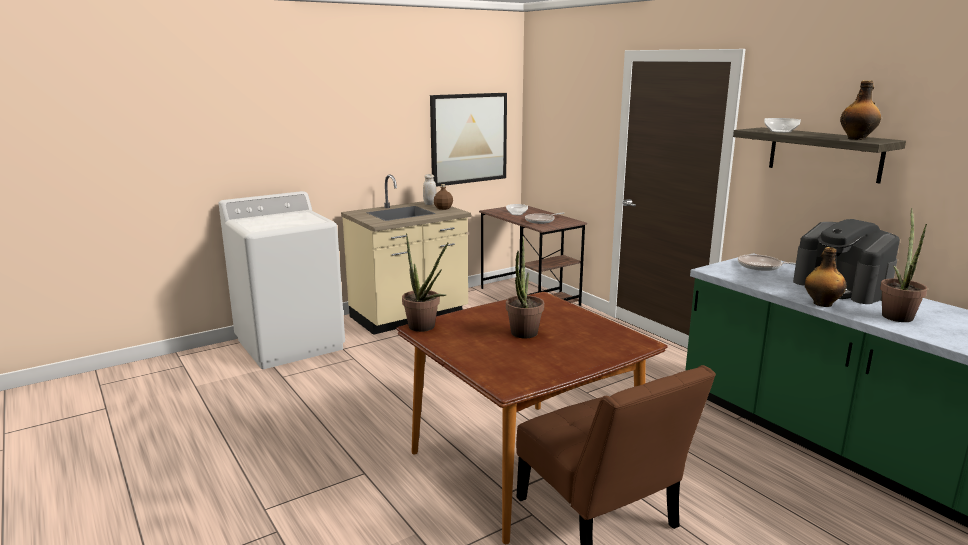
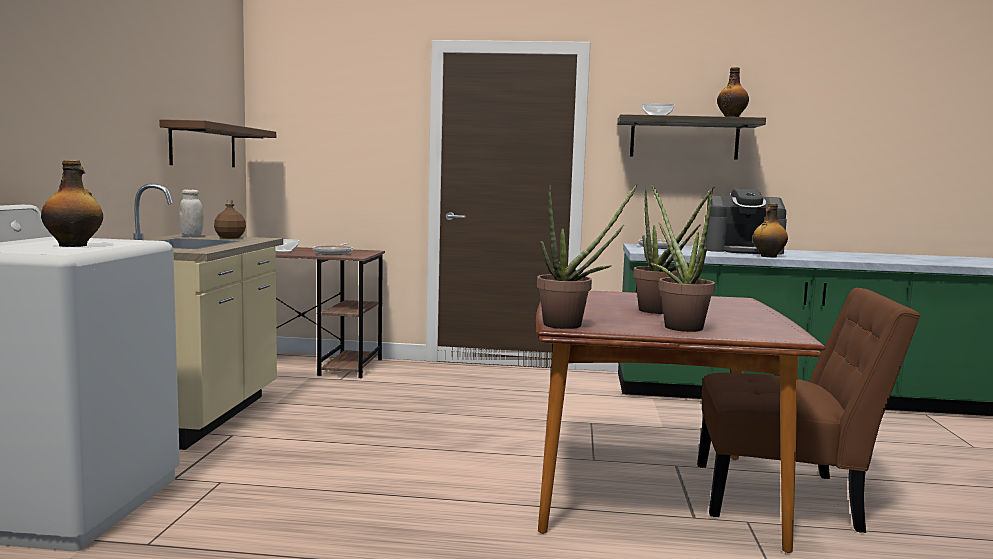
camera: 50 degrees left, 10 degrees down
(282, 222) = (74, 245): none -> bottle
(468, 138) = (203, 146): picture -> brown shelf
(896, 315) = (813, 256): potted plant -> potted plant (678, 326)

